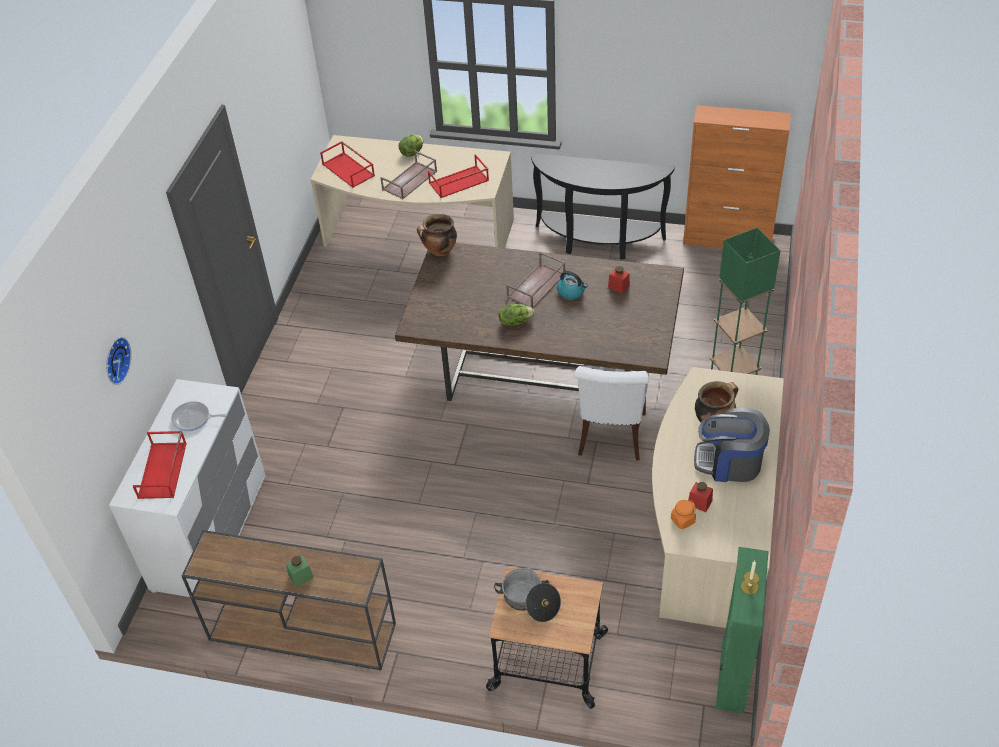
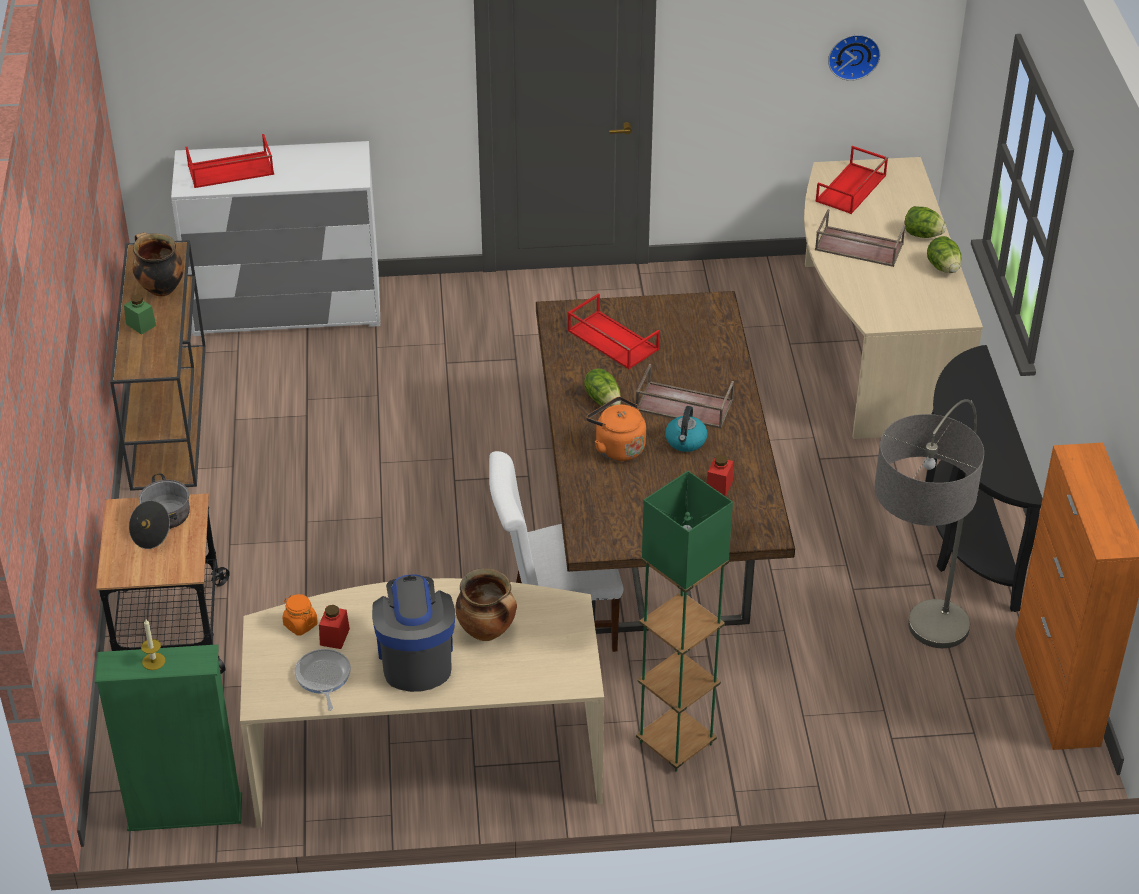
camera: 70 degrees right, 5 degrees down
(115, 360) = (272, 37): wall clock -> wall clock (853, 55)
(193, 419) = (311, 169): frying pan -> frying pan (323, 677)
(439, 251) = (713, 303): cooking pot -> cooking pot (160, 288)
(448, 152) = (943, 267): none -> lettuce
(458, 182) = (880, 292): red tray -> red tray (611, 340)
(565, 324) = (617, 447): none -> orange kettle
(700, 291) = (909, 673): none -> floor lamp

